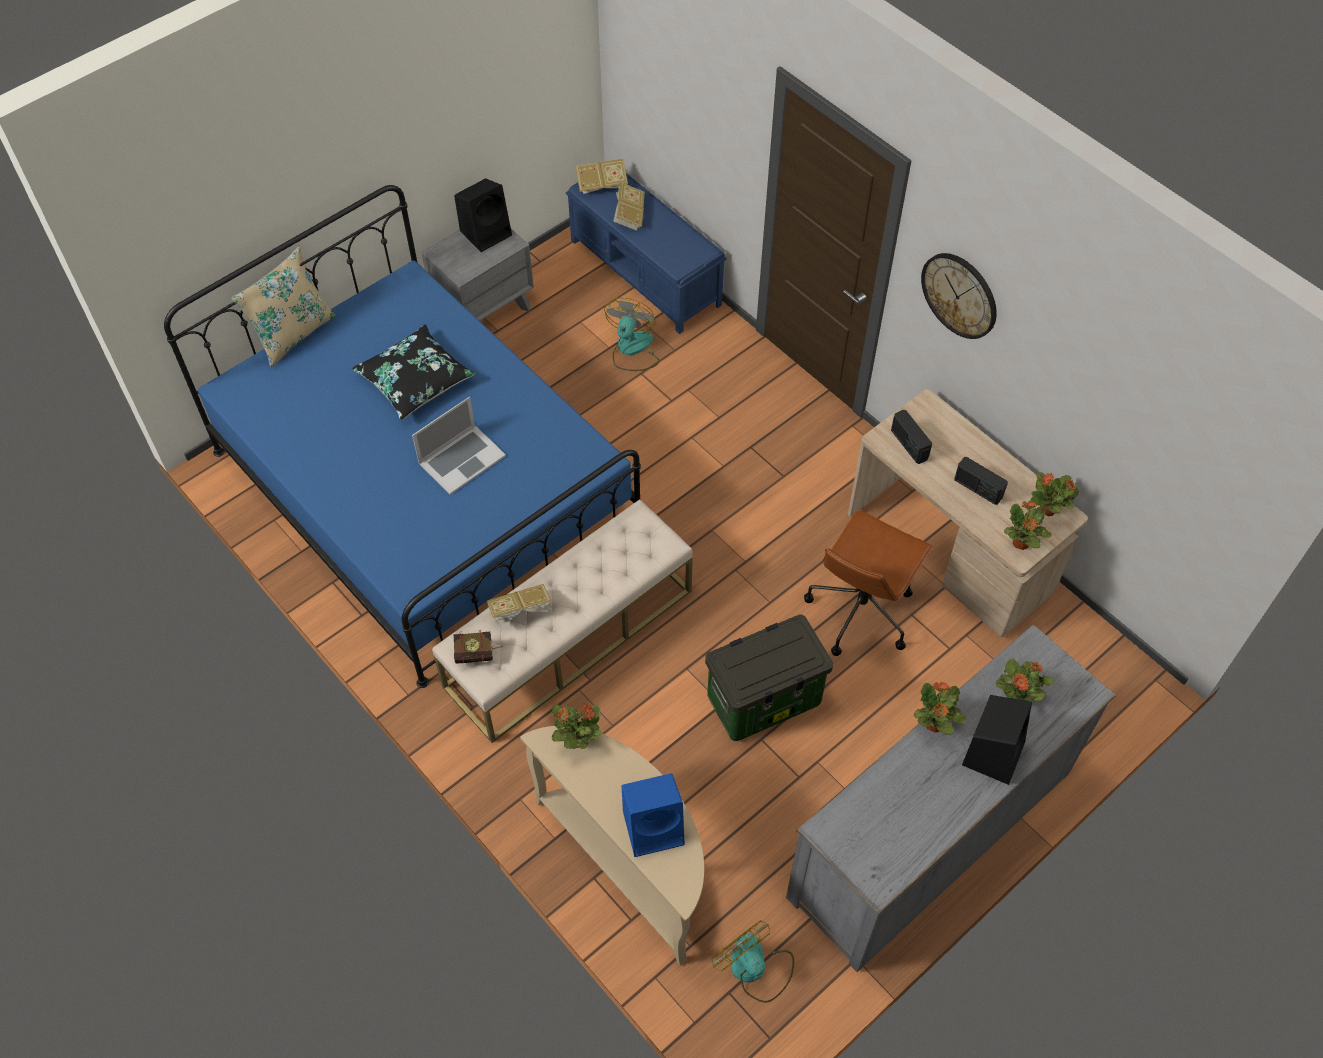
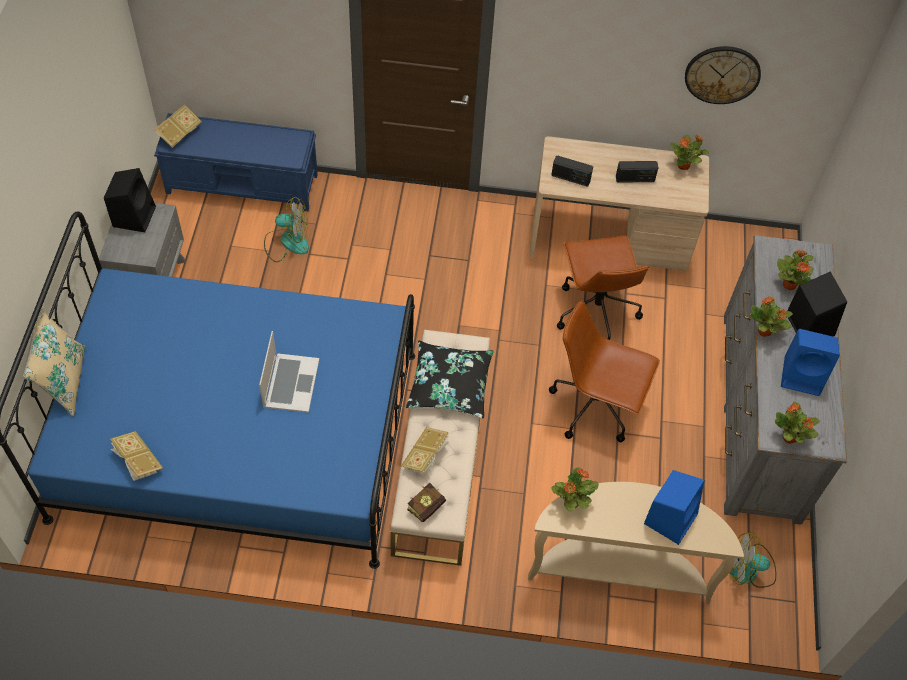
camera: 45 degrees left, 0 degrees up
(415, 380) = (197, 351): black pillow -> black pillow (449, 385)
(629, 215) = (221, 143): book -> book (137, 462)
(632, 350) = (287, 242): fan -> fan turned 120 degrees clockwise
(764, 699) = (596, 407): storage box -> brown office chair
(926, 797) = (803, 376): none -> blue speaker
(960, 295) = (562, 52): wall clock -> wall clock (722, 74)
(1020, 543) = (689, 196): potted plant -> potted plant (789, 438)

